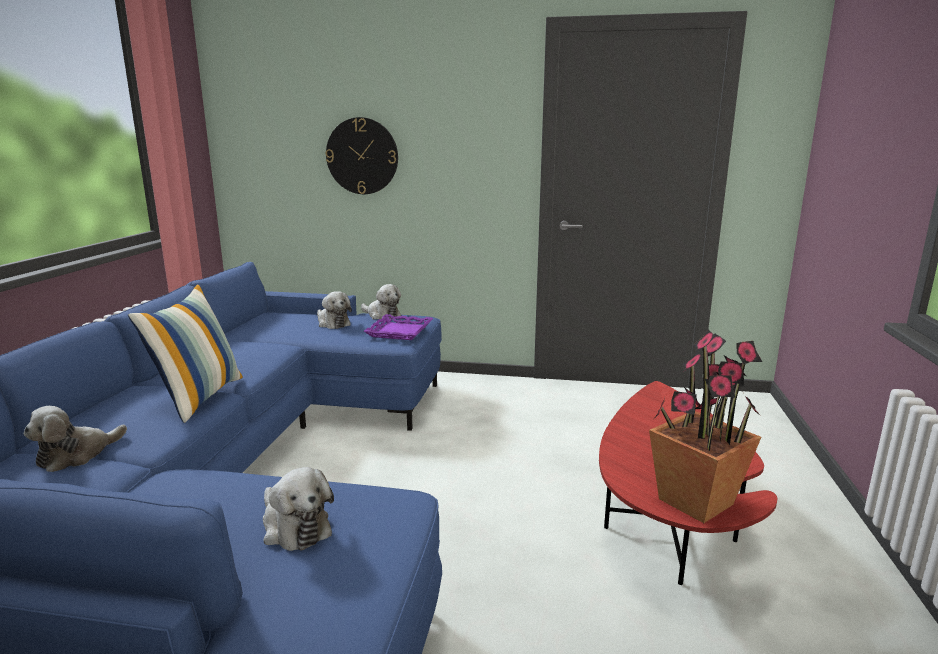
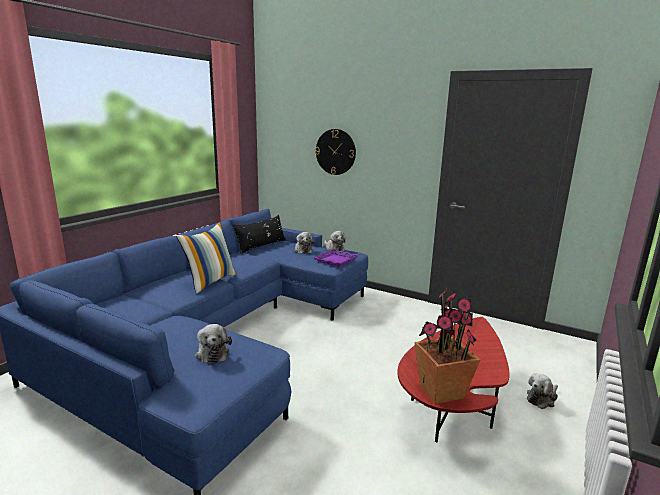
camera: 20 degrees right, 0 degrees up
(76, 455) = (144, 300): plush toy -> plush toy (542, 399)
(255, 326) = (261, 246): none -> black pillow

